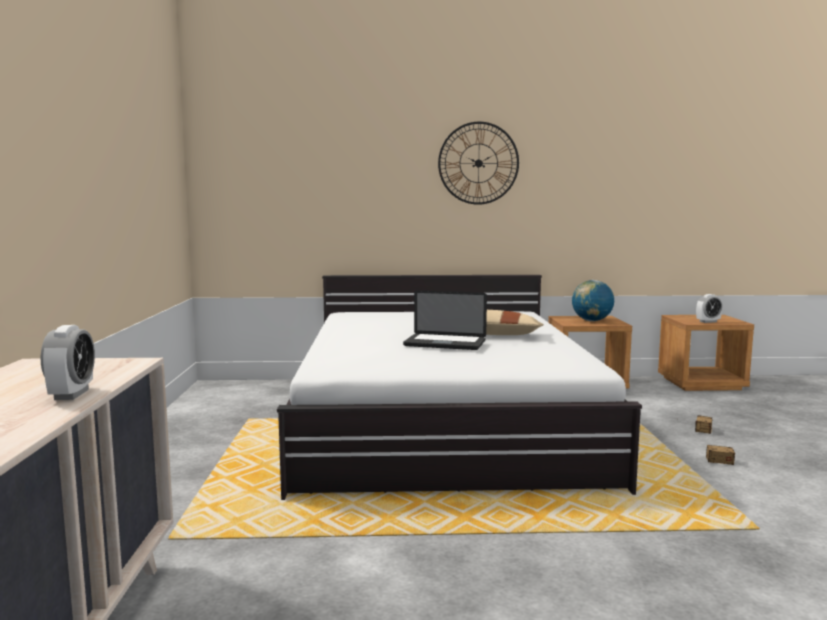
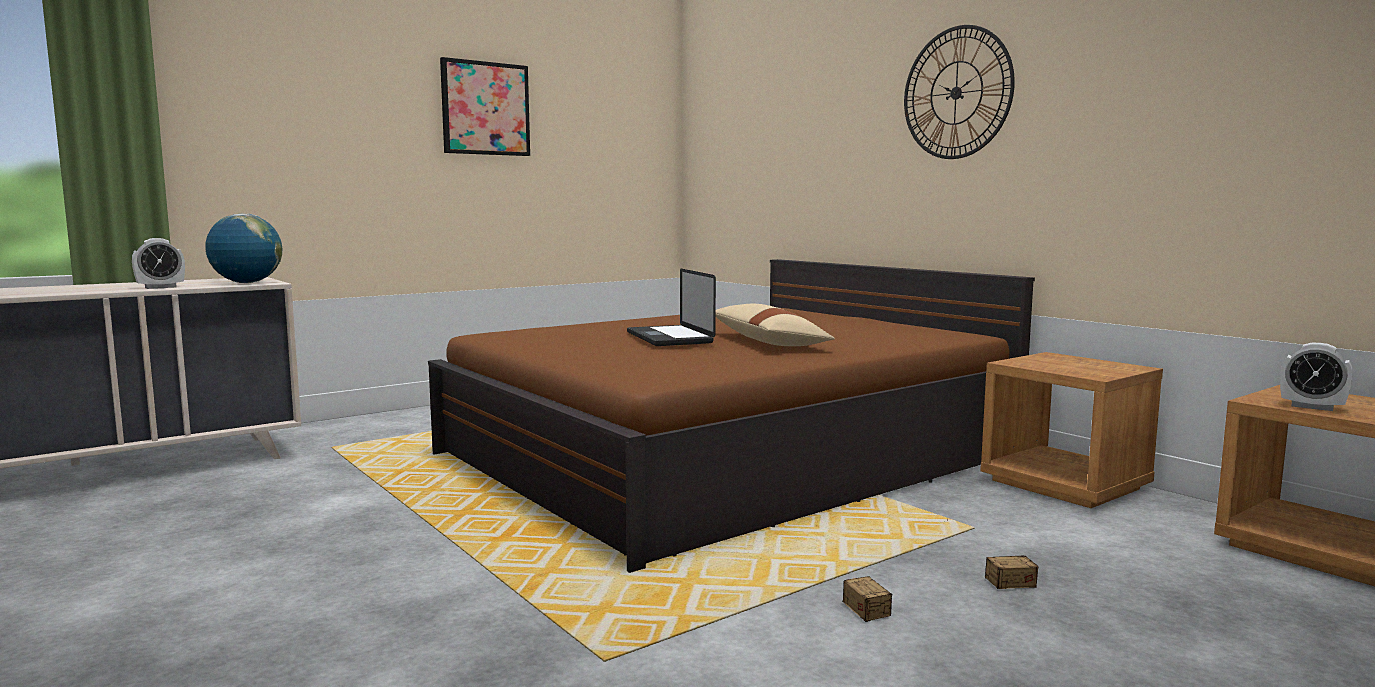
camera: 55 degrees right, 0 degrees up
(105, 141) = (485, 108): none -> picture
(442, 423) = (728, 456): white bed -> brown bed
(592, 321) = (1072, 366): globe -> globe (247, 283)

